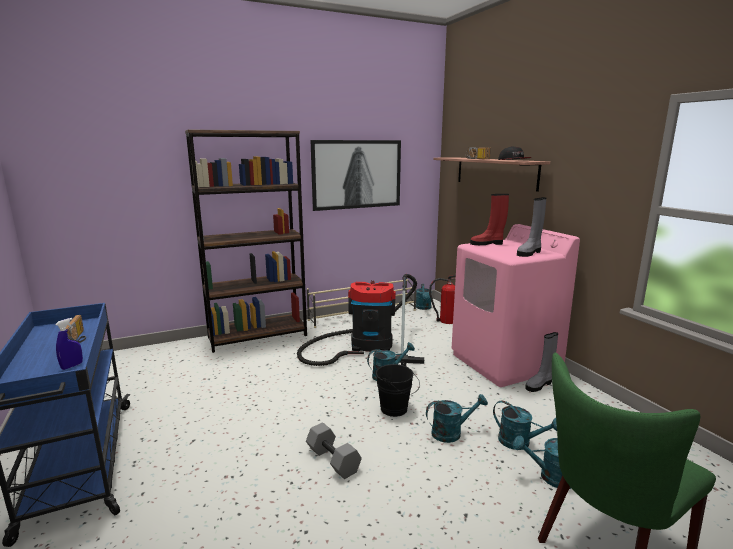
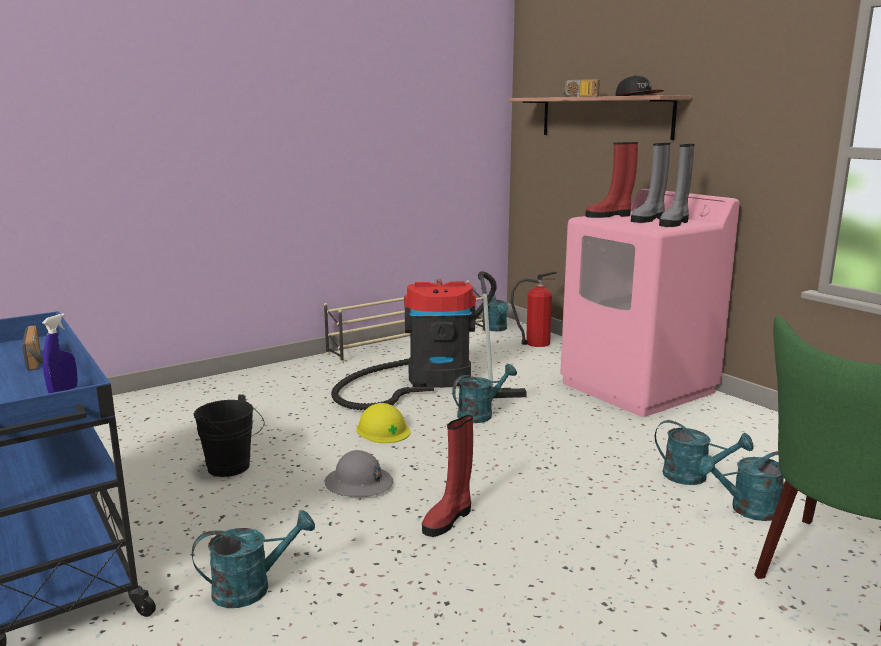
camera: 10 degrees left, 0 degrees up
(258, 336) = (256, 379): brown bookcase -> none
(287, 424) = (358, 484): none -> grey hard hat
(320, 382) = (383, 430): none -> yellow hard hat
(334, 460) = (448, 519): grey dumbbell -> red boot
(356, 174) = (394, 123): picture -> none
(396, 410) = (511, 454): black bucket -> black bucket (232, 468)
(451, 432) = (598, 473): turquoise watering can -> turquoise watering can (252, 588)
(539, 385) = (694, 410): grey boot -> grey boot (648, 219)

